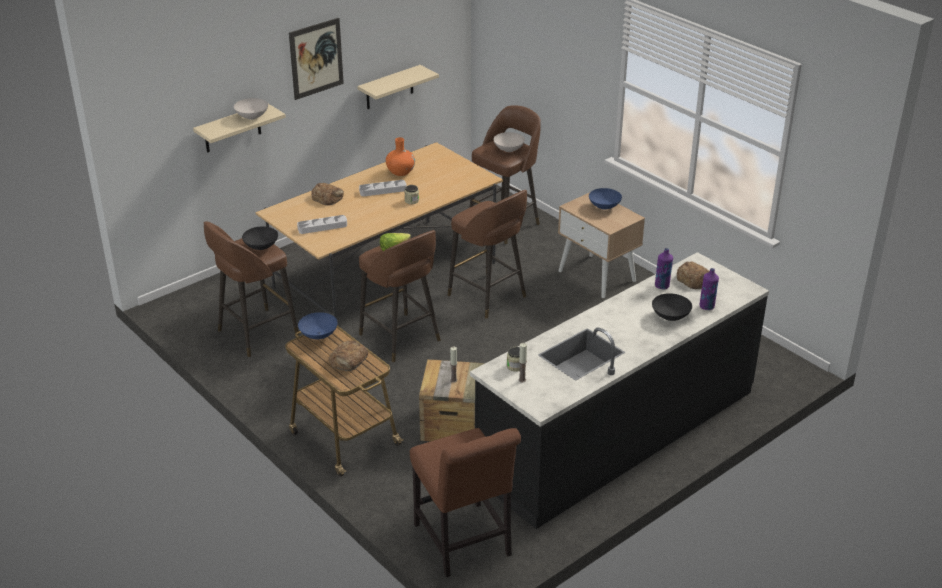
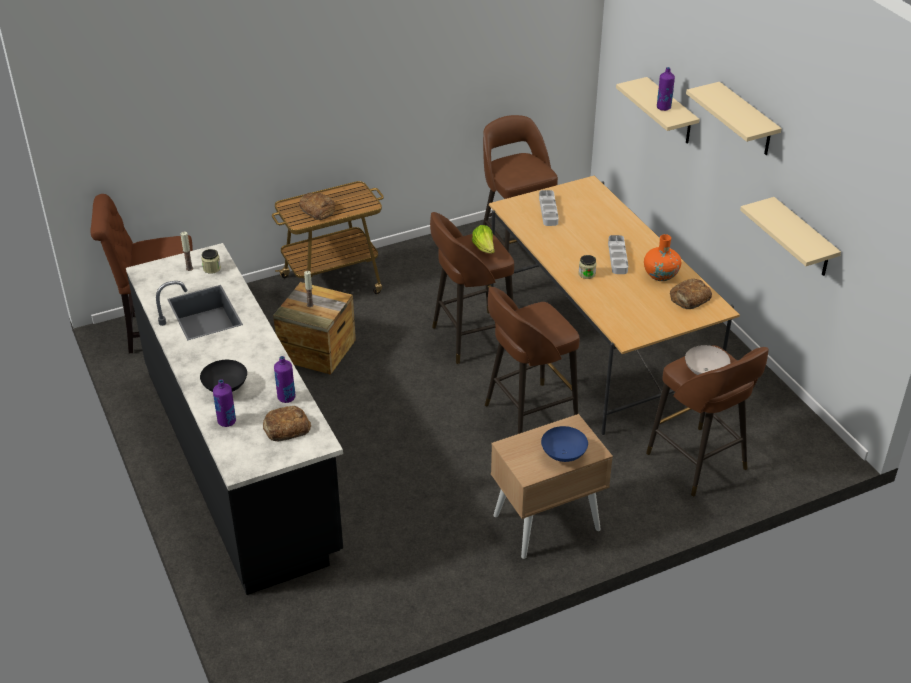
camera: 105 degrees right, 5 degrees up
(252, 117) = (663, 107): white bowl -> purple bottle
(261, 247) = (521, 173): black bowl -> none
(316, 58) = (747, 120): picture -> beige shelf
(318, 335) = (365, 198): blue bowl -> none
(327, 197) = (612, 219): bread -> bread (689, 298)

